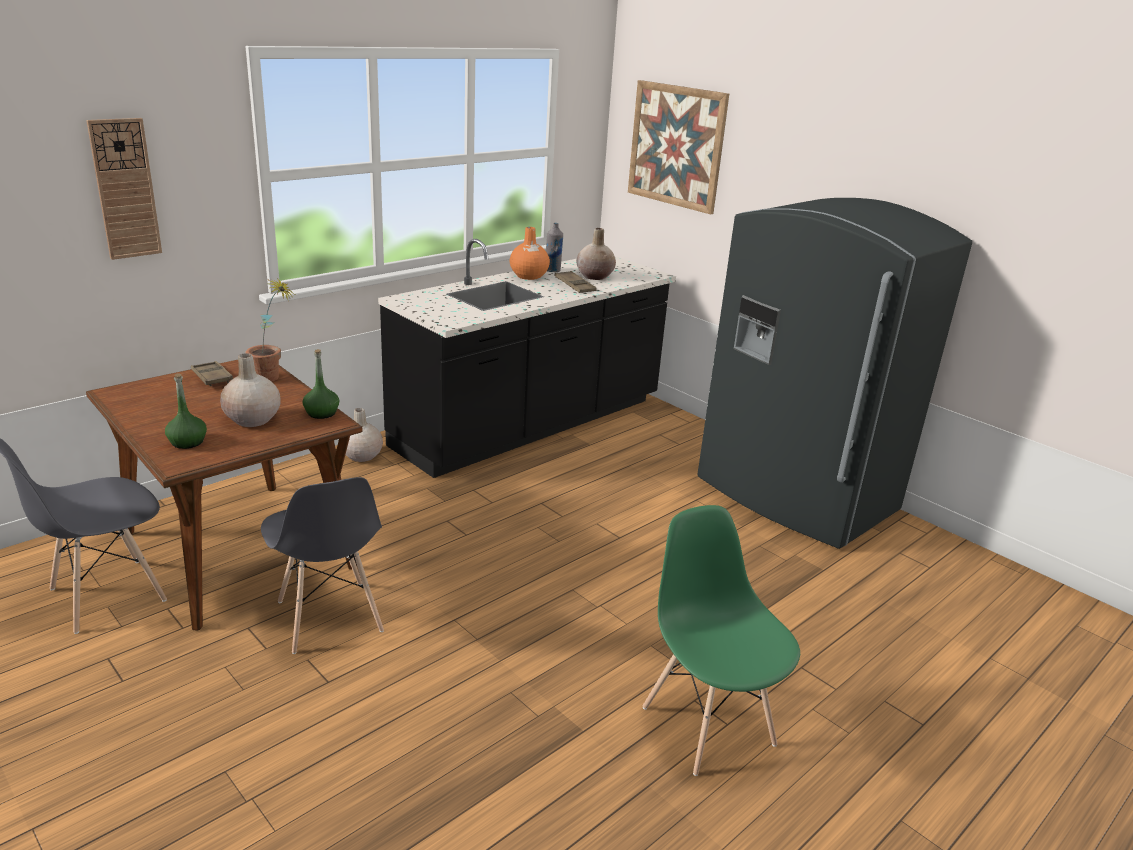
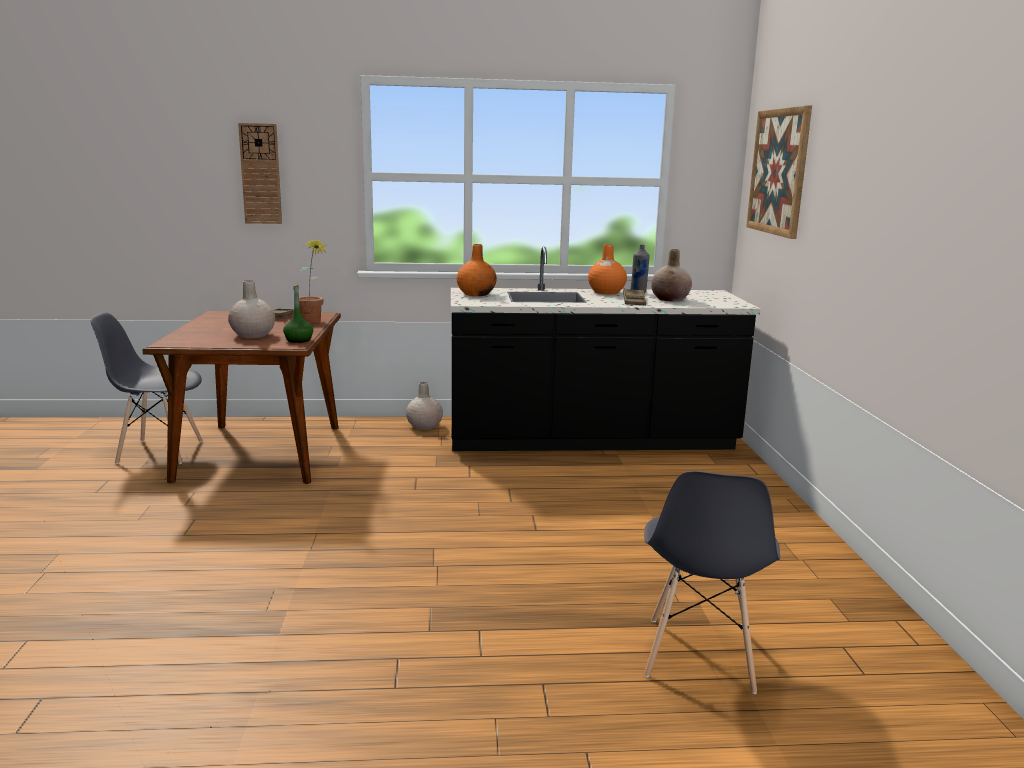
camera: 40 degrees right, 10 degrees down
(188, 442) = (195, 337): green bottle -> none
(329, 617) = (245, 503): grey chair -> grey chair (699, 655)
(427, 304) = (476, 294): none -> orange vase
(708, 724) = (378, 679): green chair -> none
(794, 496) = (782, 559): grey fridge -> none

